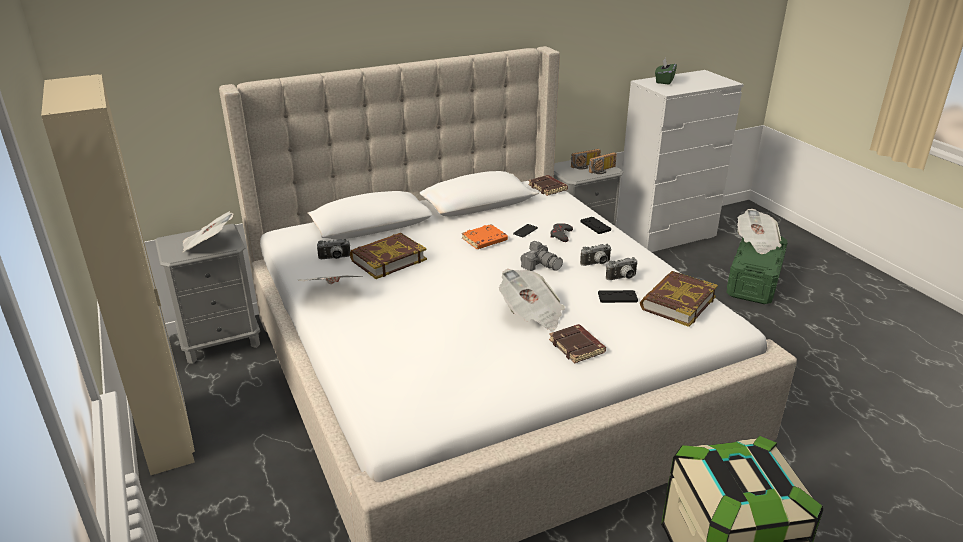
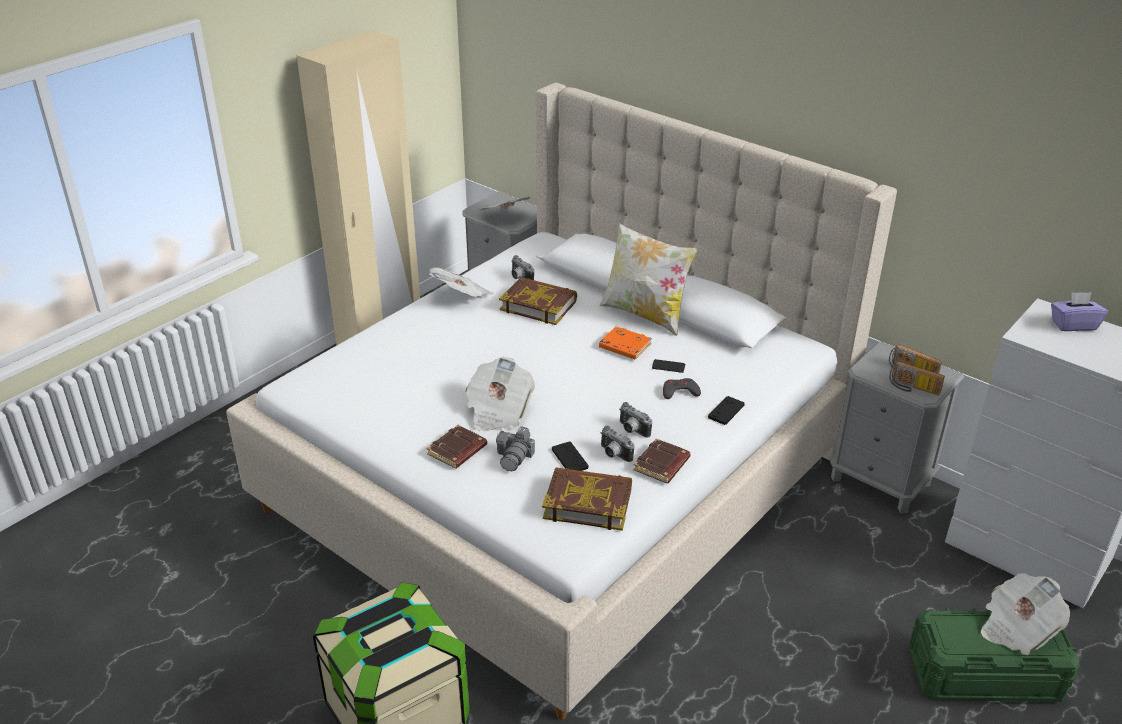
camera: 65 degrees right, 5 degrees up
(448, 222) = (645, 314): none -> pillow
(541, 265) = (598, 394): camera -> camera (515, 457)
(548, 188) = (795, 355): brown book -> brown book (662, 465)
(664, 81) = (1073, 325): green tissue box -> purple tissue box

